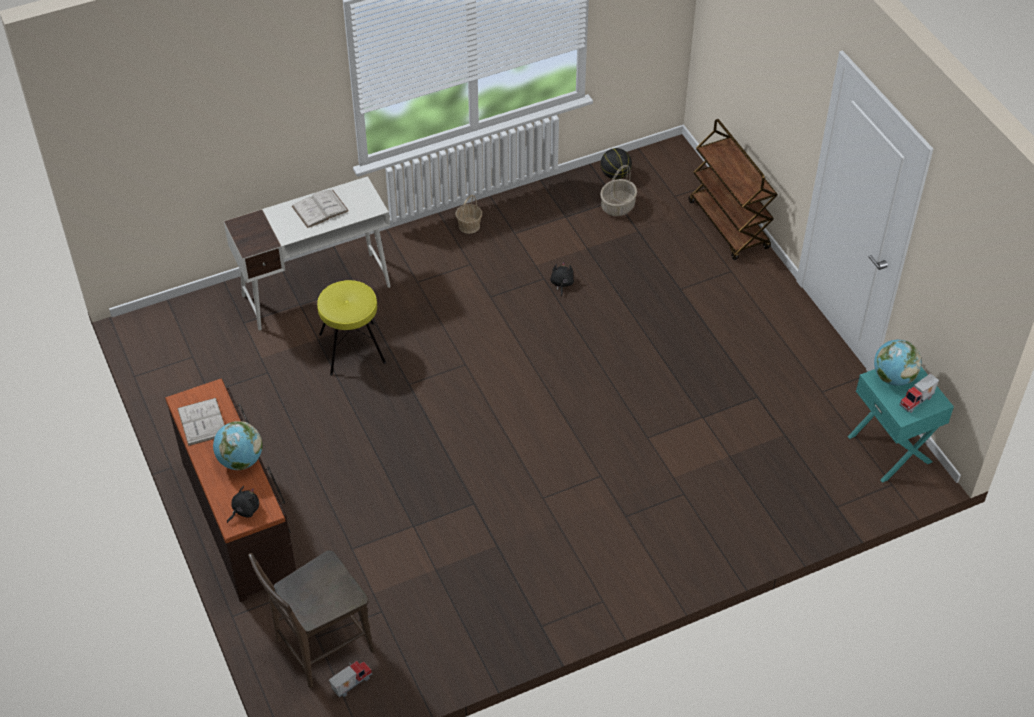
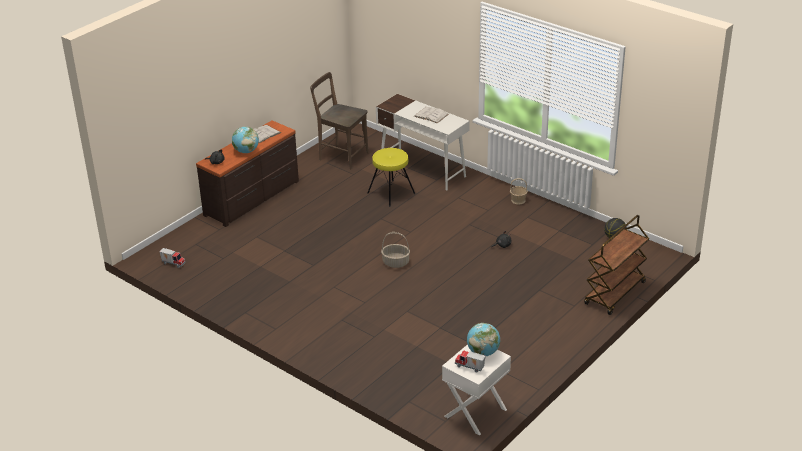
camera: 65 degrees right, 15 degrees down
(320, 648) = (189, 247): brown chair -> brown chair (341, 156)
(617, 206) = (588, 246): basket -> basket (396, 262)
(891, 448) = (476, 413): turquoise nightstand -> white nightstand

